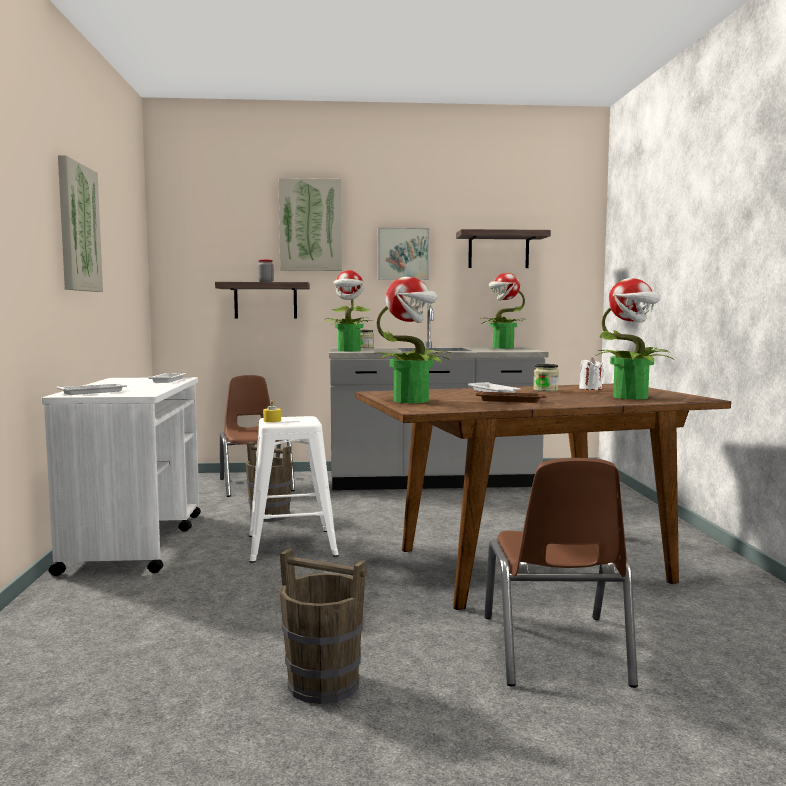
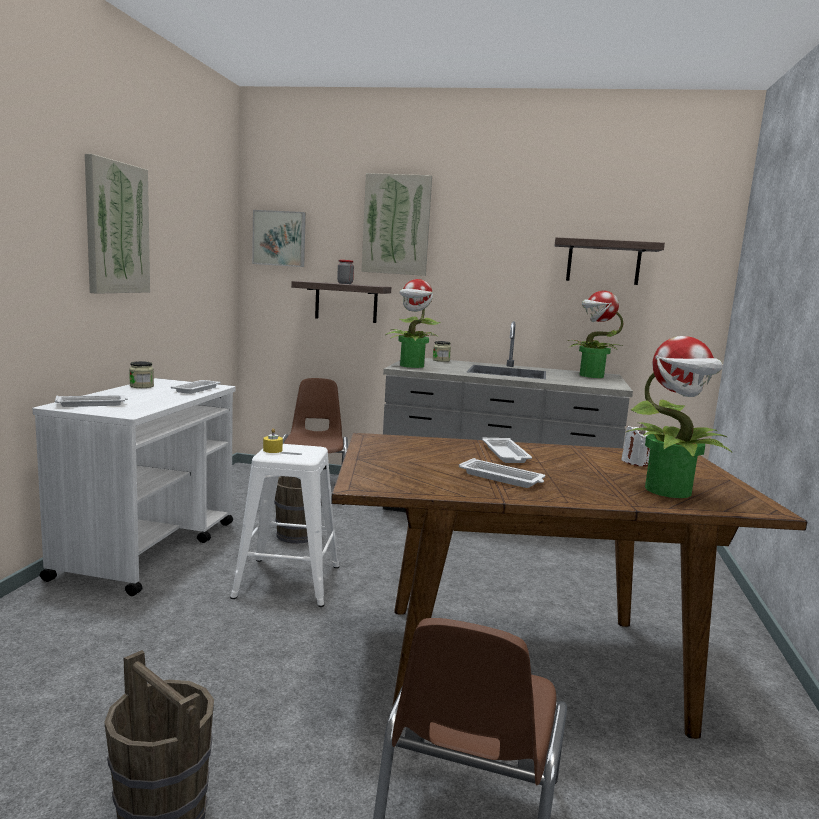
camera: 15 degrees right, 5 degrees up
(403, 254) = (493, 261): picture -> picture (280, 238)
(412, 400) = (385, 462): potted plant -> none
(511, 400) = (502, 478): brown tray -> white tray
(545, 390) = (574, 458): jar -> jar (141, 386)

